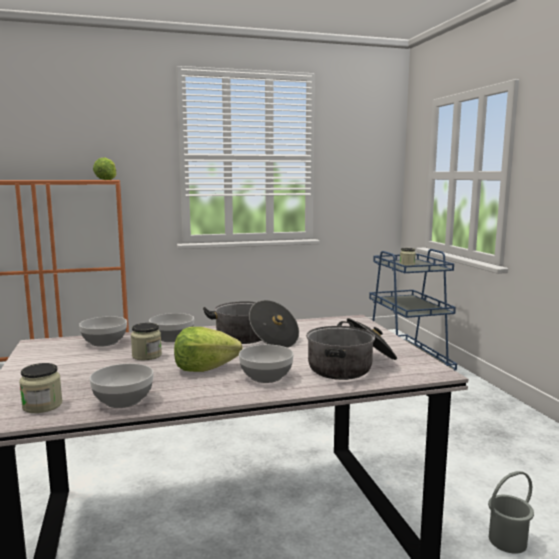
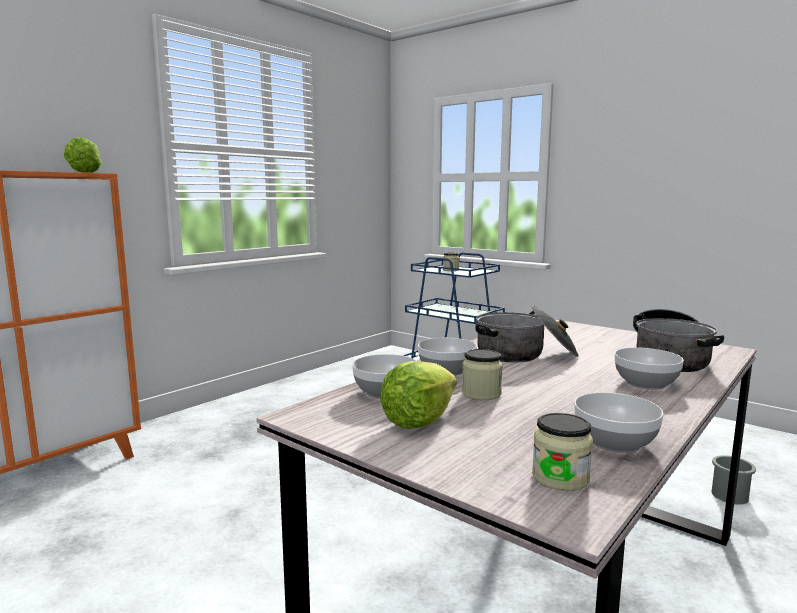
camera: 35 degrees left, 0 degrees up
(204, 368) = (575, 390): lettuce -> lettuce (419, 420)

